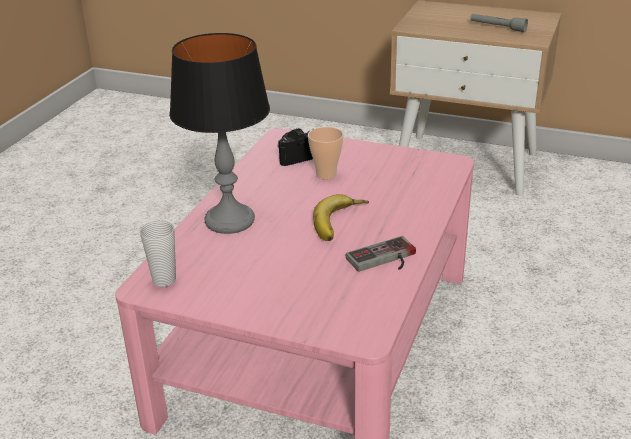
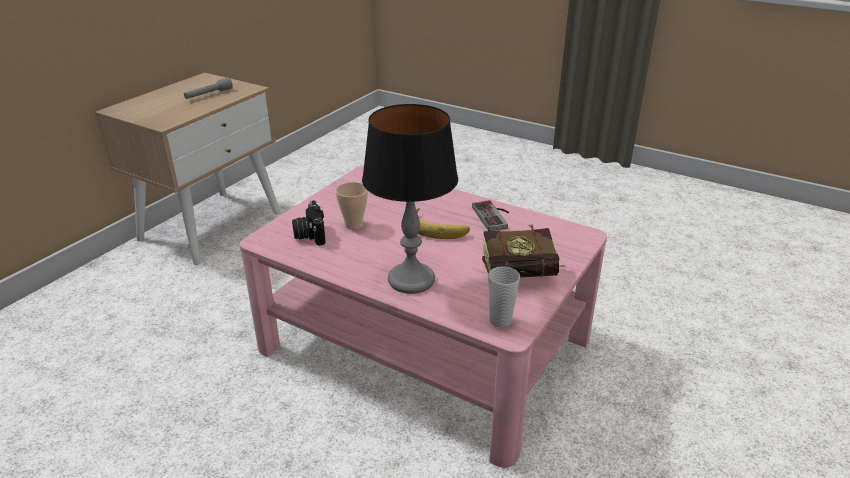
camera: 80 degrees left, 0 degrees up
(253, 292) = (526, 275): none -> book

